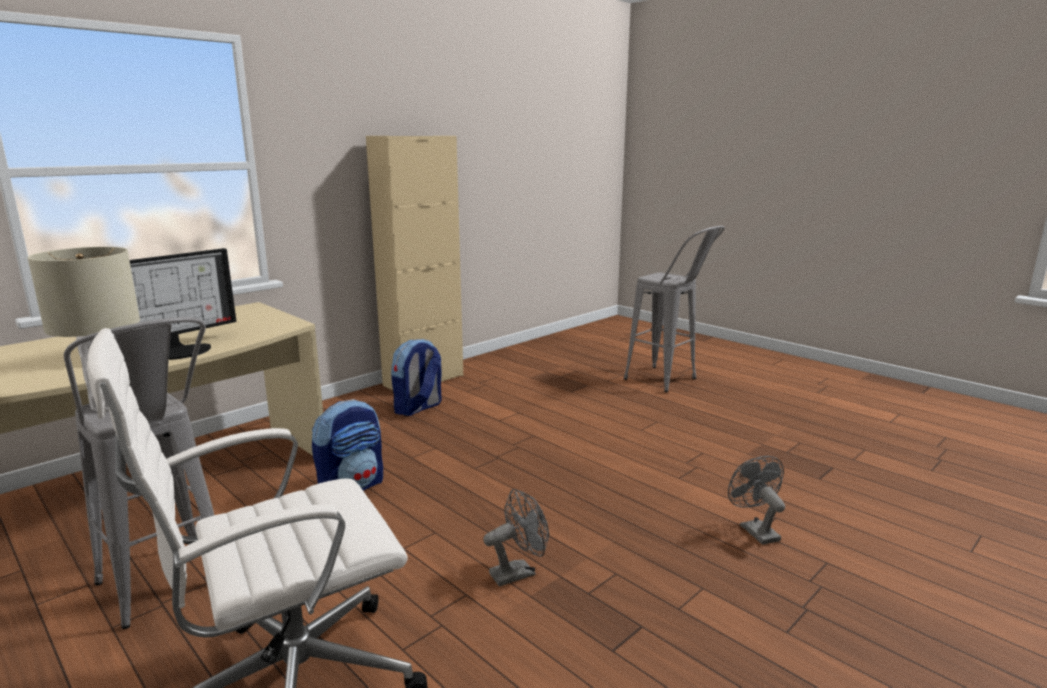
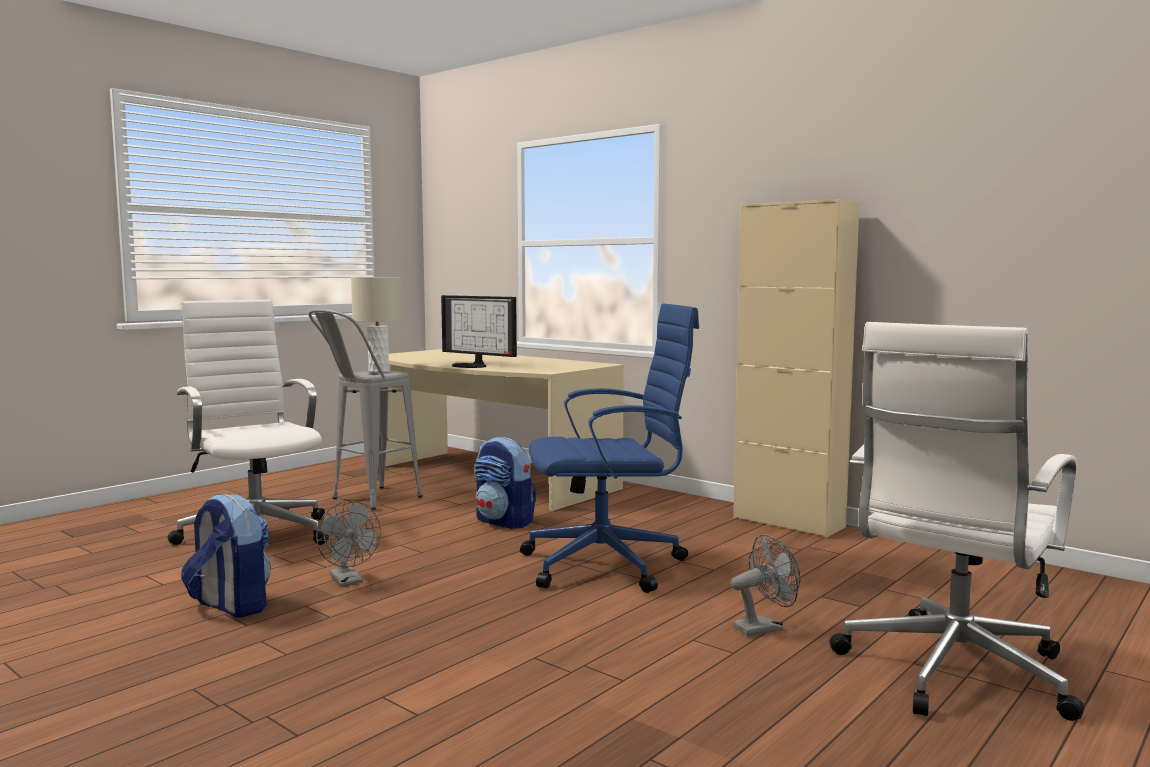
camera: 85 degrees right, 10 degrees down
(418, 408) = (696, 527): backpack -> backpack (230, 606)
(501, 445) = (608, 565): none -> blue office chair
(669, 382) = (951, 673): grey stool -> white office chair
(755, 530) = (389, 695): grey fan -> grey fan (764, 628)

